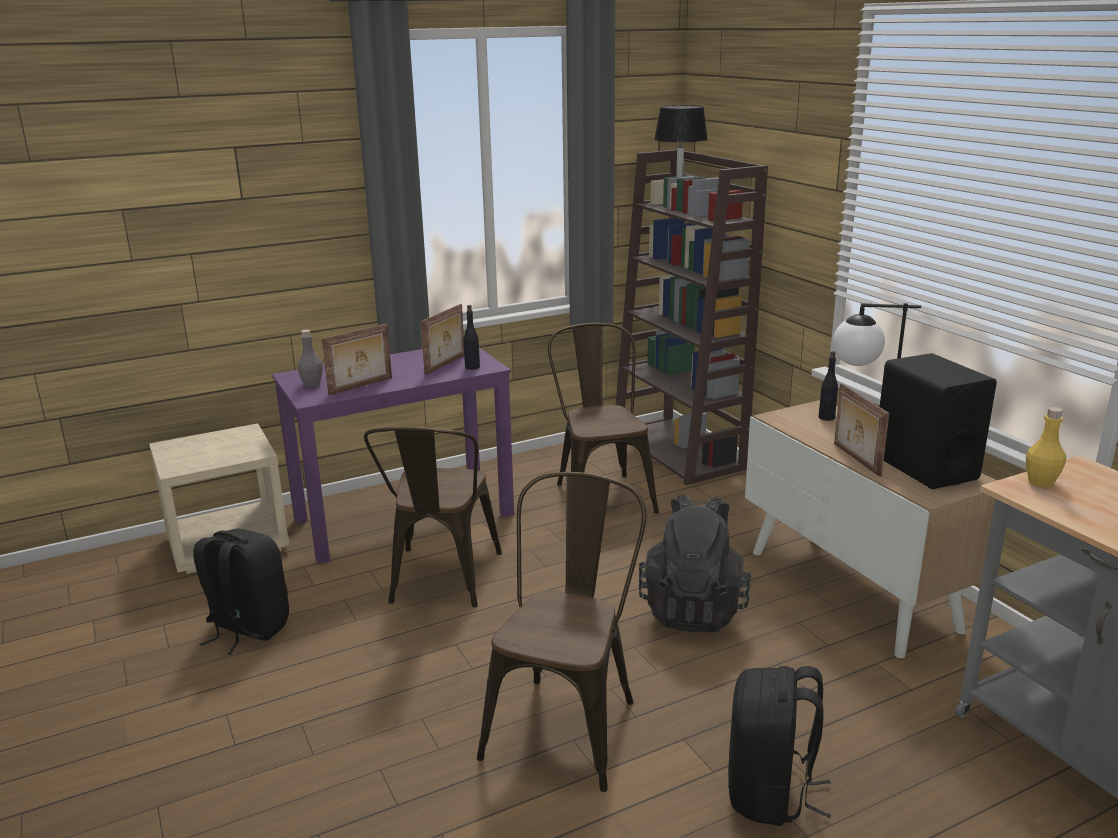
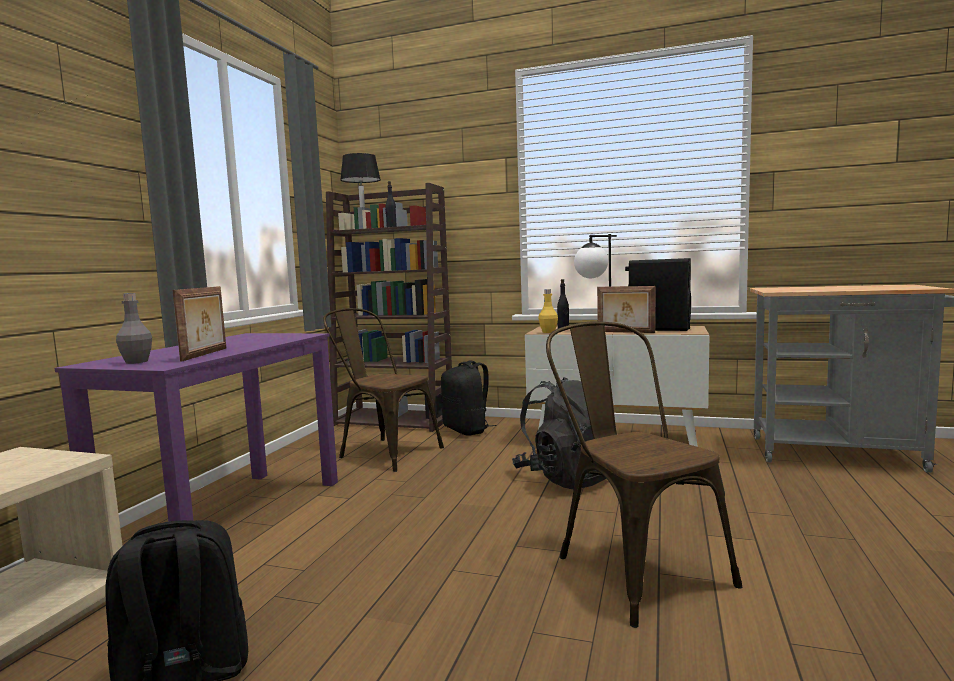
camera: 45 degrees left, 15 degrees down
(441, 582) = (355, 541): brown chair -> none
(446, 365) = (262, 339): picture frame -> none
(472, 367) = (291, 336): black bottle -> black bottle (391, 227)
(770, 794) = (798, 532): black backpack -> black backpack (467, 430)
(1041, 482) = (775, 290): yellow bottle -> yellow bottle (548, 332)

